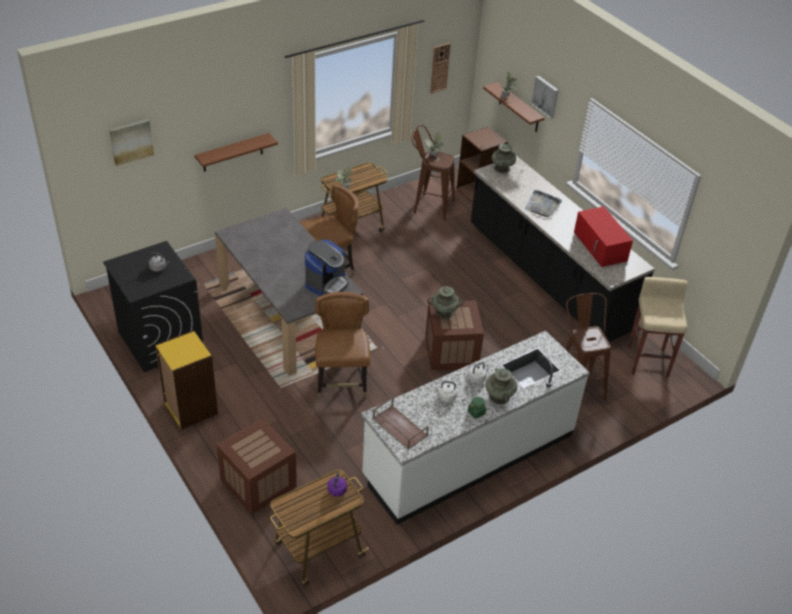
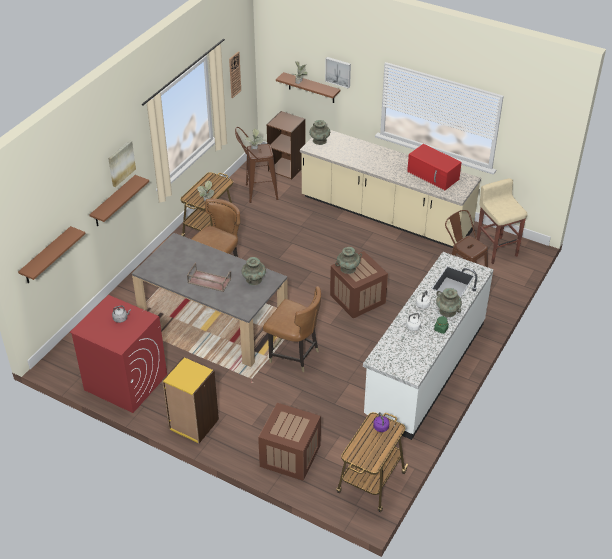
camera: 25 degrees left, 0 degrees up
(126, 180) = (46, 256): none -> brown shelf
(131, 141) = (46, 220): picture -> picture (121, 163)
(160, 340) = (125, 382): black washing machine -> red washing machine
(326, 283) = (254, 279): coffee machine -> turquoise vase
(341, 382) = (294, 355): brown chair -> brown chair turned 150 degrees clockwise
(399, 427) = (397, 362): brown tray -> brown tray (208, 281)
(542, 205) = (370, 159): grey tray -> none
(547, 277) = (385, 215): black counter -> beige counter

